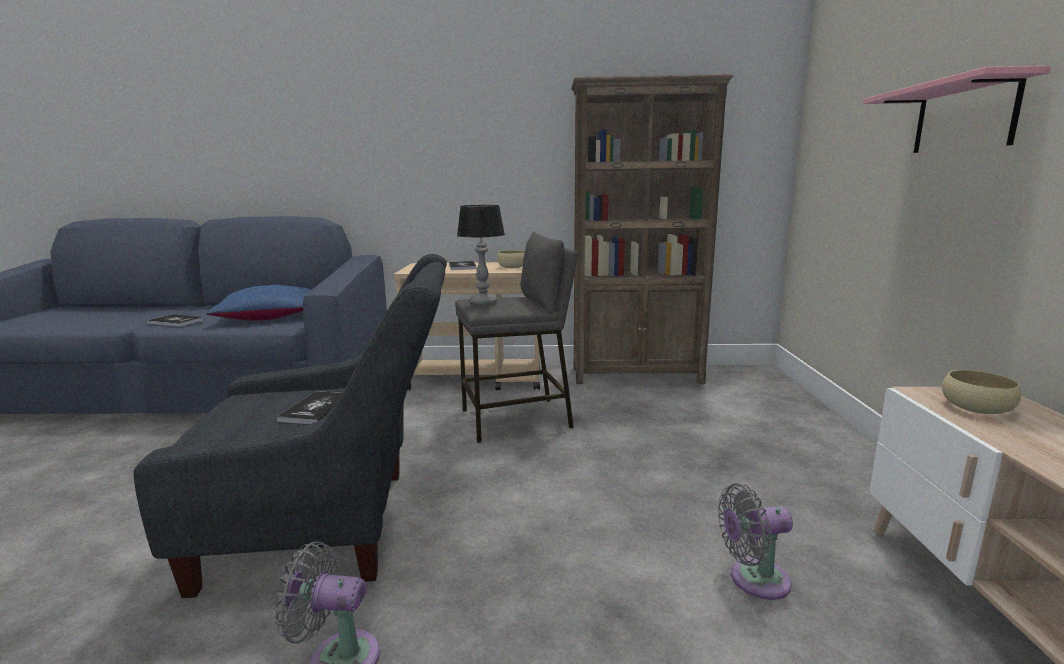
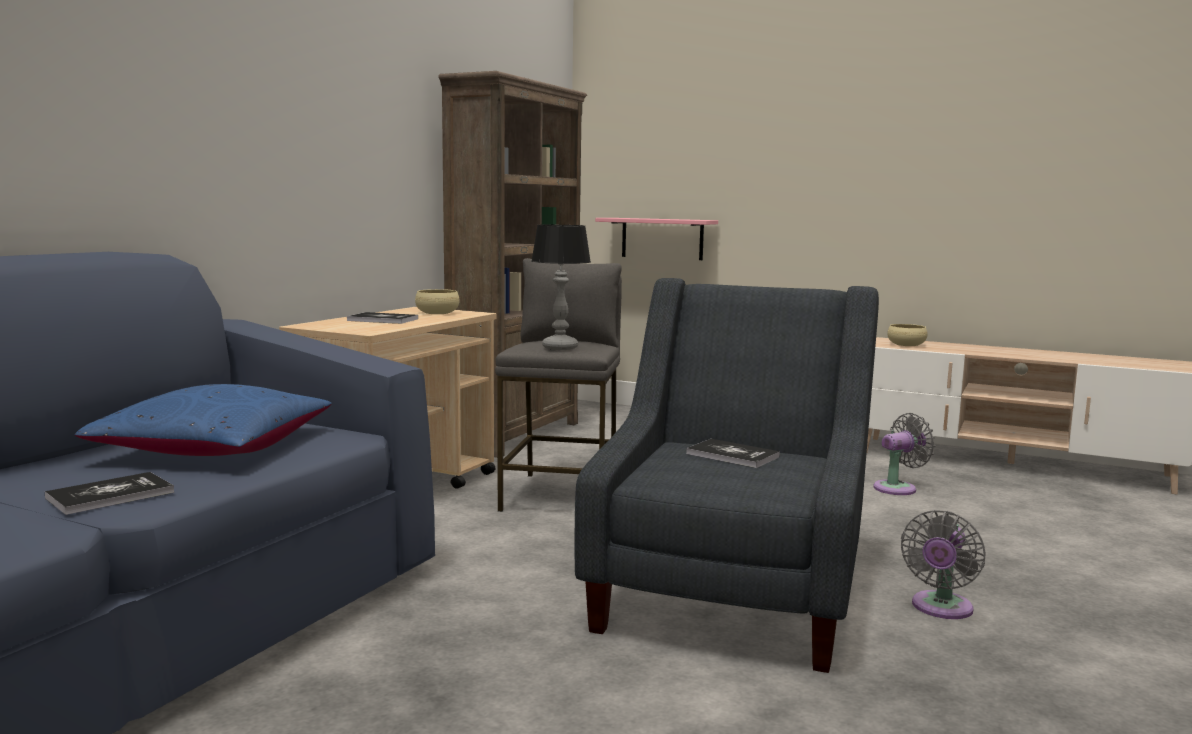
camera: 65 degrees left, 5 degrees down
(753, 580) = (898, 488): grey fan -> grey fan turned 135 degrees counterclockwise
(964, 117) = (804, 162): pink shelf -> pink shelf (662, 238)

